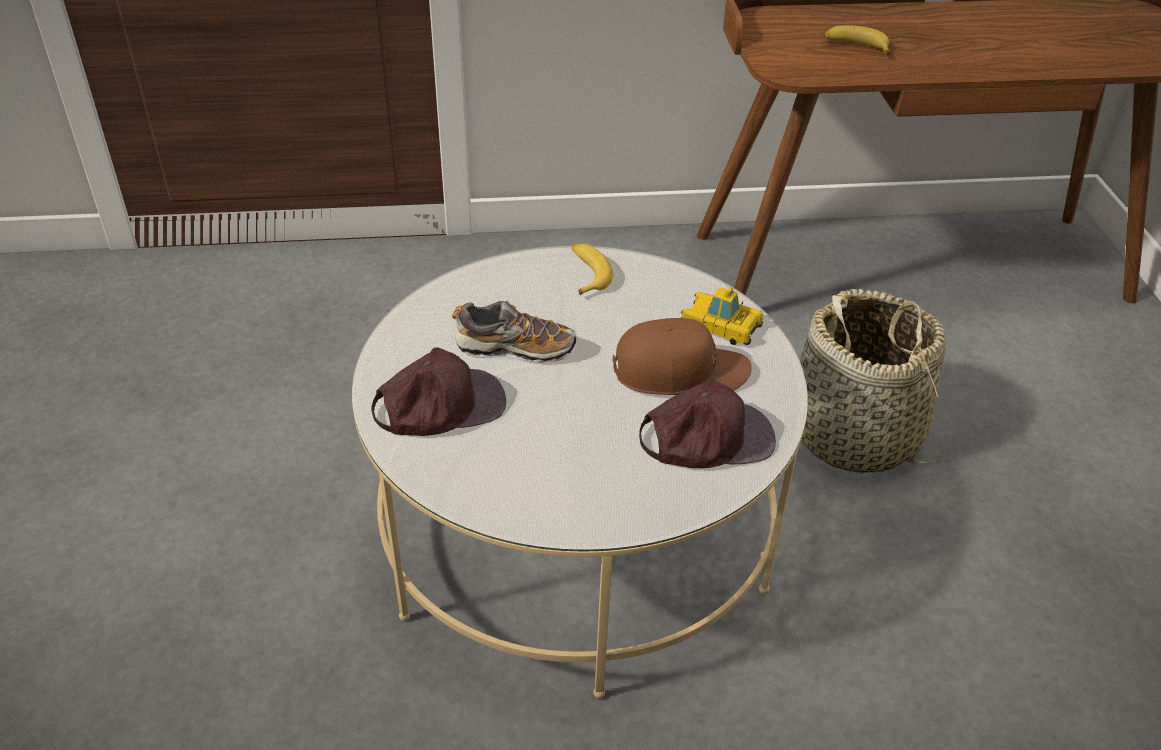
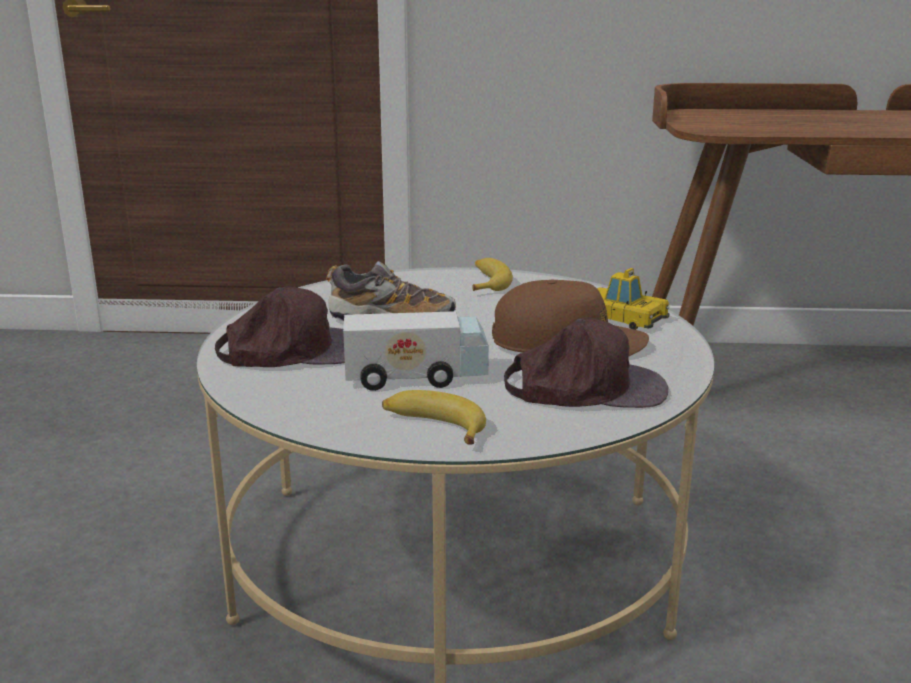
camera: 10 degrees right, 20 degrees down
(561, 435) = (417, 377): none -> toy truck
(855, 47) = (783, 123): banana -> banana (433, 426)
(855, 435) = (795, 506): basket -> none

